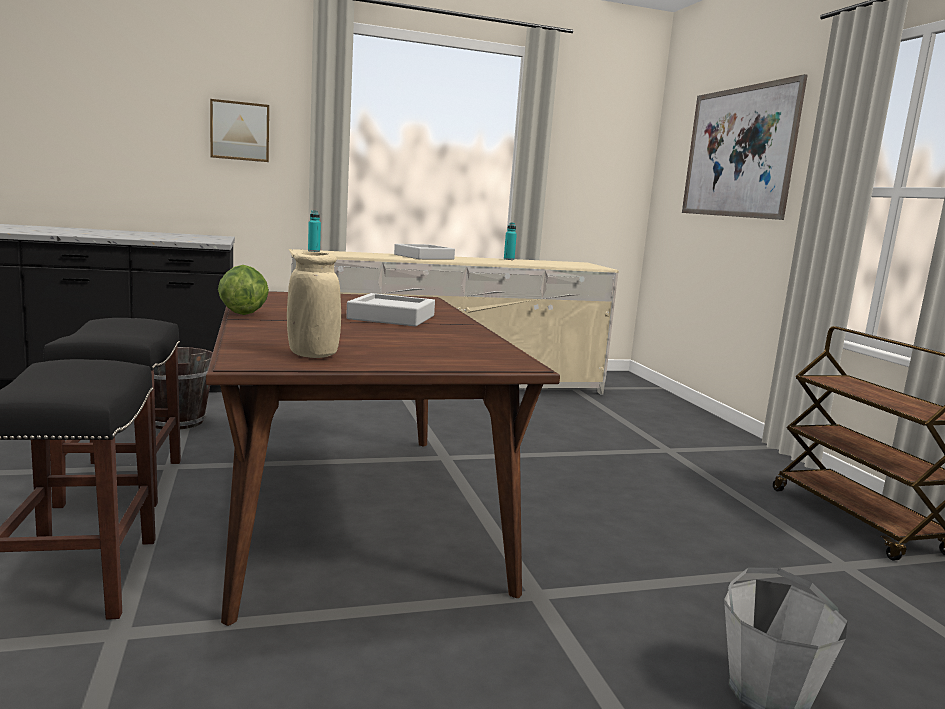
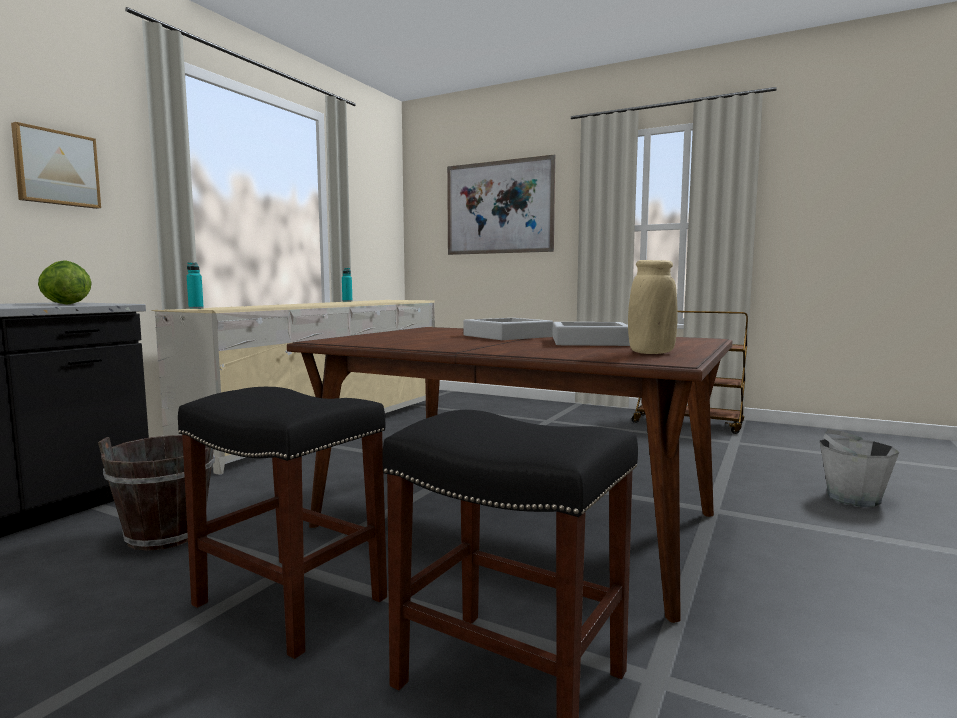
camera: 45 degrees left, 5 degrees down
(243, 313) = (438, 348): lettuce -> lettuce (65, 304)
(424, 257) = (299, 304): grey tray -> grey tray (590, 342)

